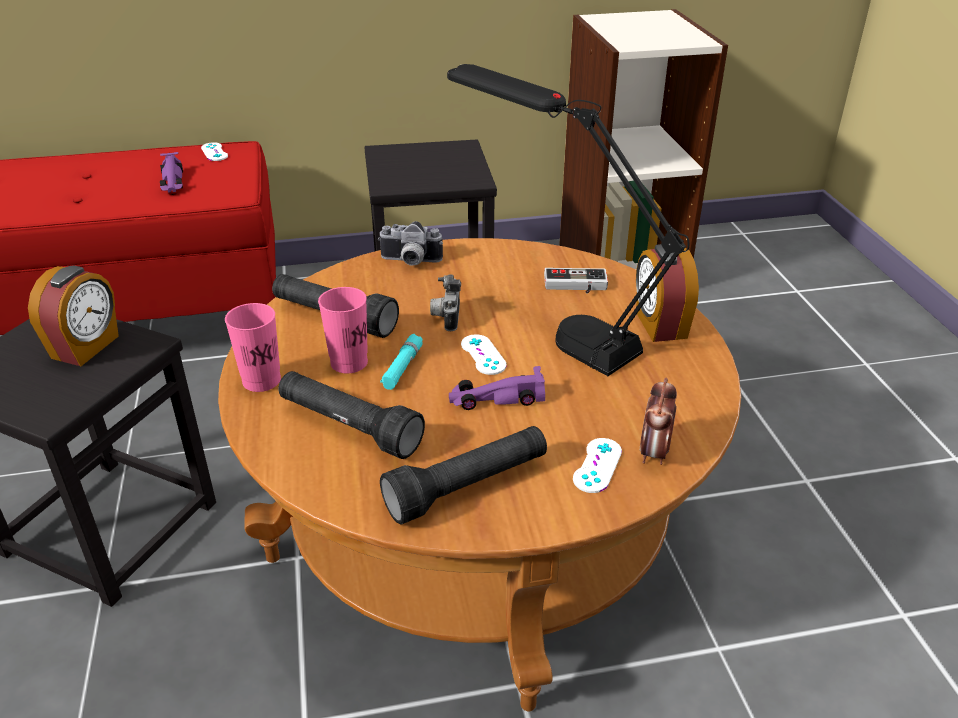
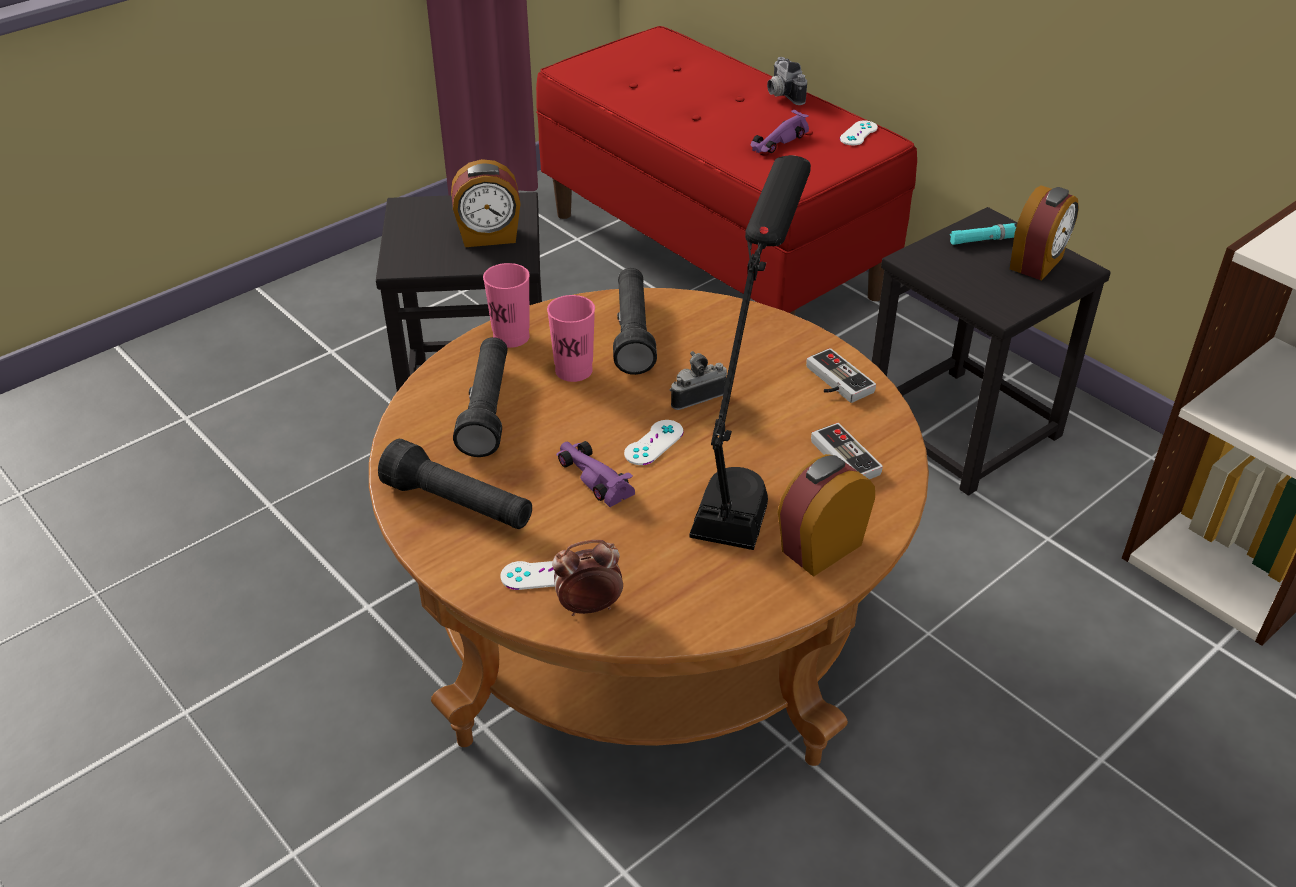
camera: 60 degrees right, 5 degrees up
(402, 367) = (592, 403): turquoise flashlight -> turquoise flashlight (982, 240)
(410, 262) = (771, 335): camera -> camera (781, 95)
(444, 154) = (1037, 263): none -> alarm clock
(490, 258) = (834, 382): none -> game controller

